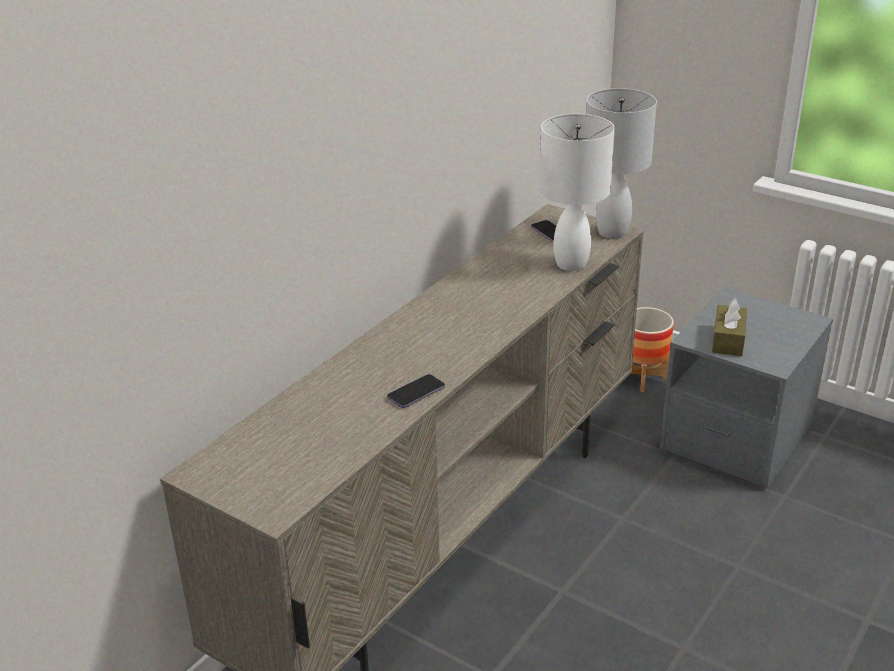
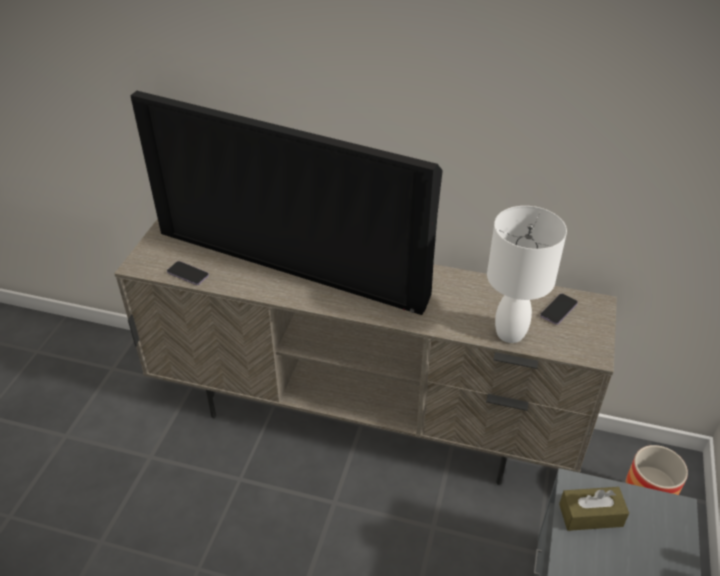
camera: 70 degrees right, 10 degrees up
(366, 372) = (293, 261): none -> television
(416, 393) = (277, 290): phone -> phone (188, 274)
(612, 232) = (591, 349): white table lamp -> none

